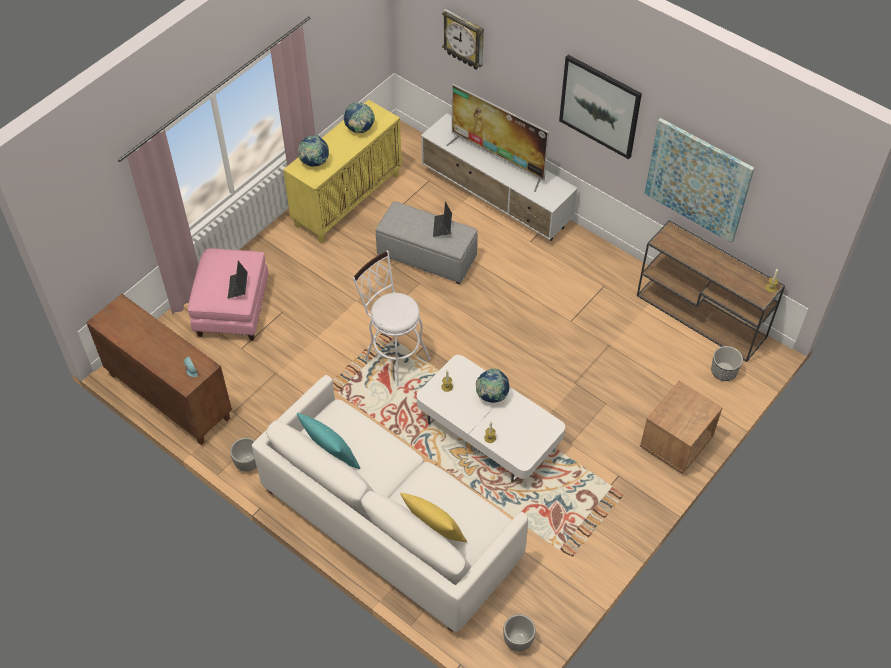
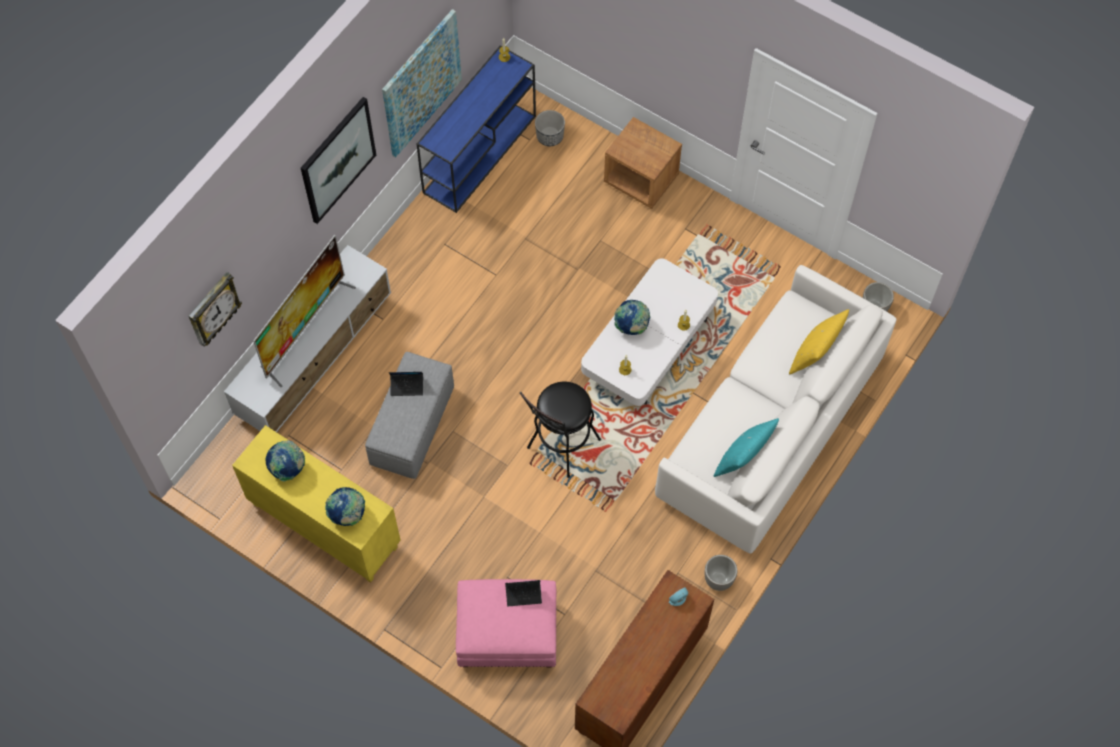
camera: 95 degrees left, 10 degrees up
(393, 356) = (559, 448): white stool -> black stool
(702, 317) = (480, 153): brown console table -> blue console table

